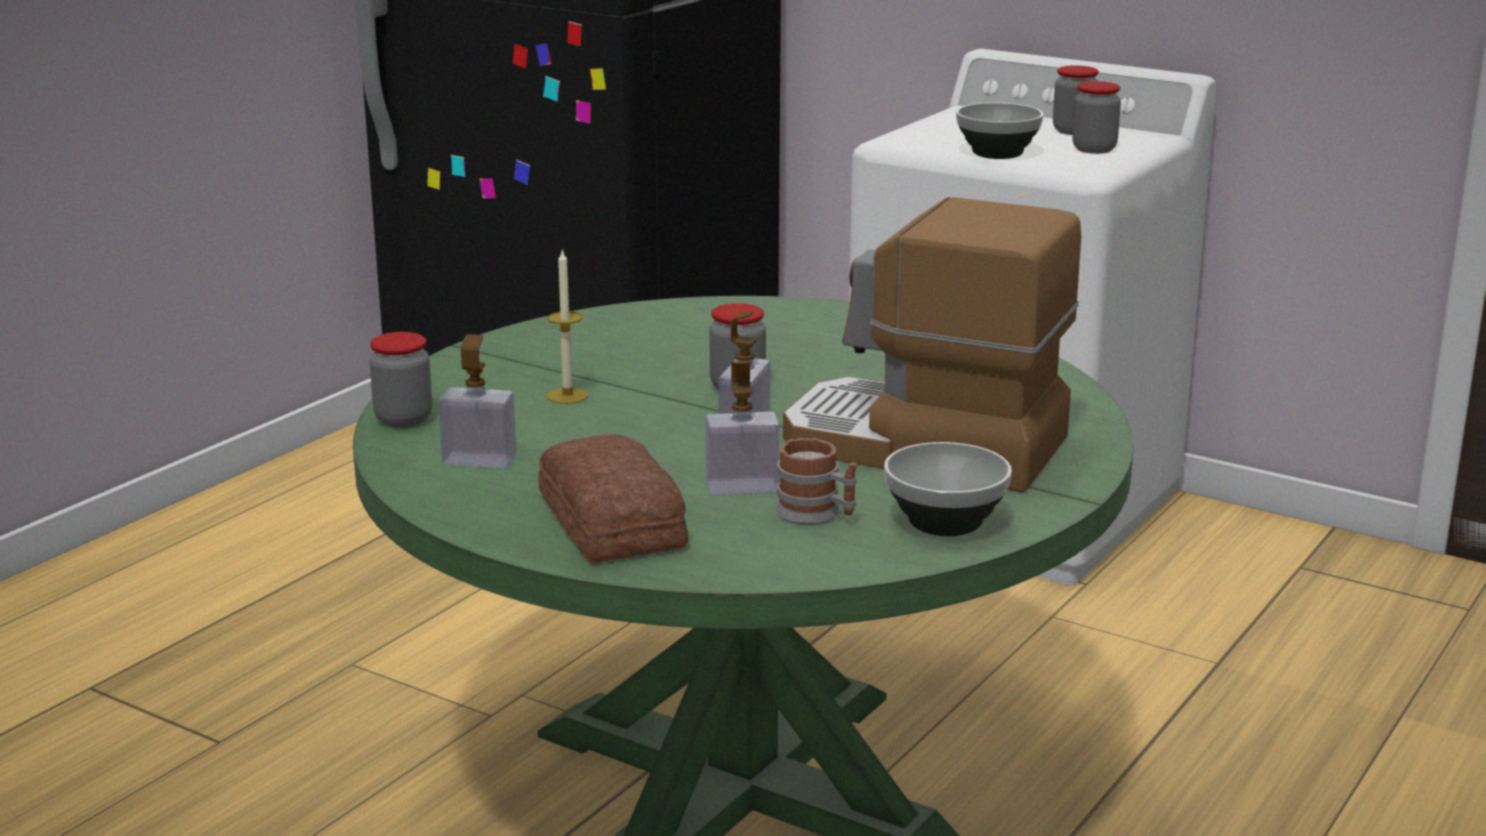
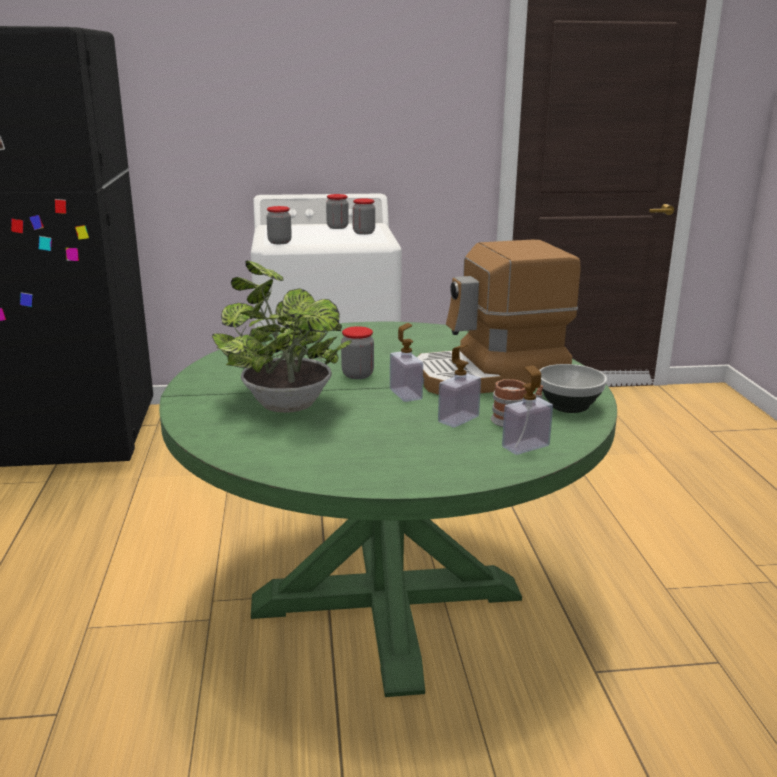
camera: 40 degrees left, 0 degrees up
(403, 419) = (216, 442): jar -> jar (279, 242)
(479, 460) = (306, 450): soap dispenser -> soap dispenser (525, 446)
(567, 396) = (283, 403): candle -> potted plant
(614, 519) = (436, 455): bread -> none
(997, 153) = (329, 240): bowl -> none

